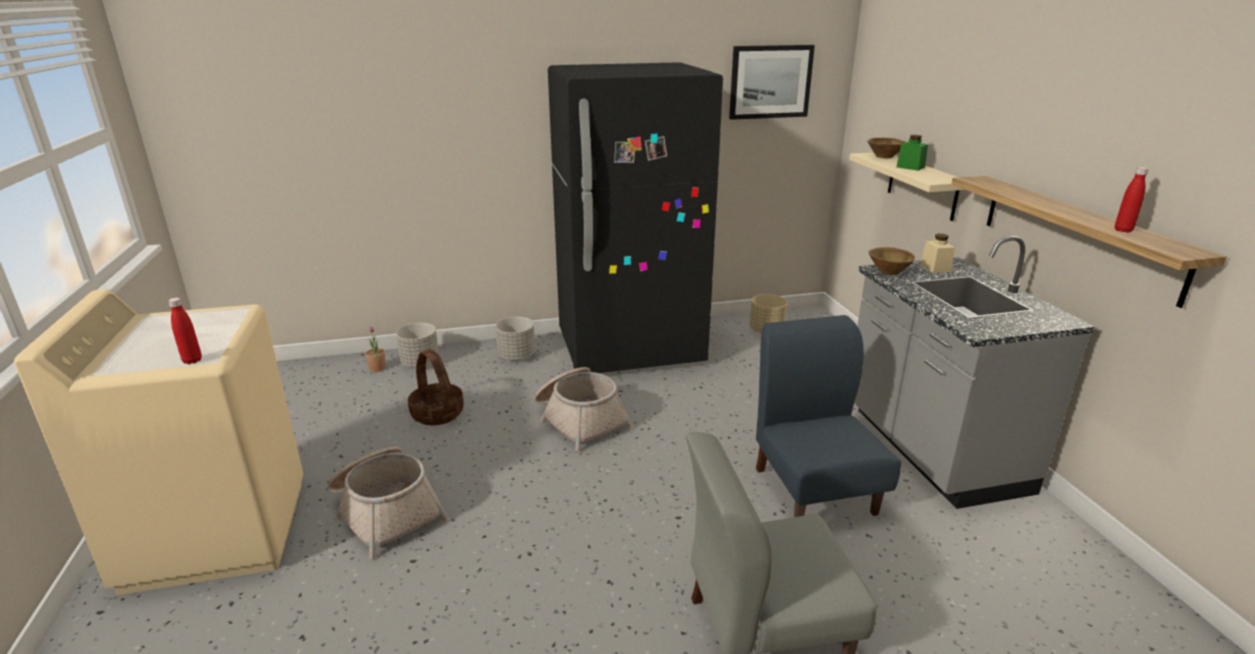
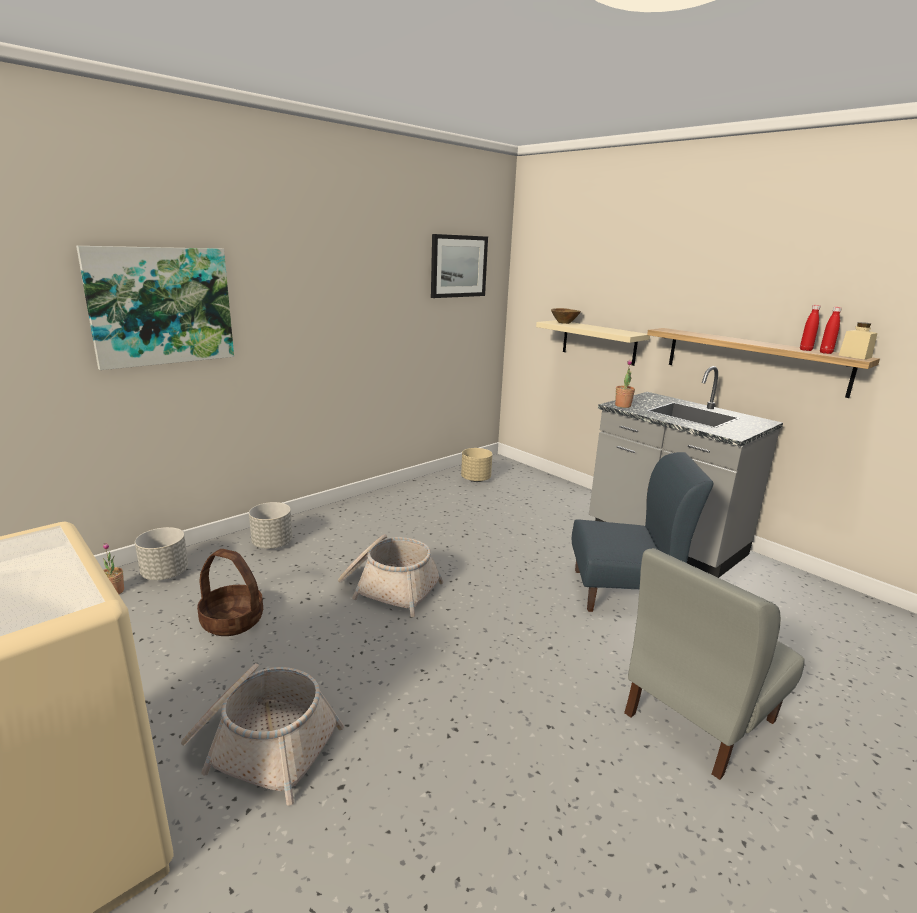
camera: 30 degrees left, 5 degrees down
(192, 360) = (58, 607): red bottle -> red bottle (825, 353)
(433, 127) = (161, 306): none -> picture
(630, 350) = (379, 516): black fridge -> none
(814, 490) = (623, 592): blue chair -> blue chair turned 135 degrees clockwise
(888, 272) = (623, 405): brown bowl -> potted plant
(910, 167) = (595, 328): green jar -> none
(935, 268) = (646, 400): beige jar -> beige jar (855, 356)

